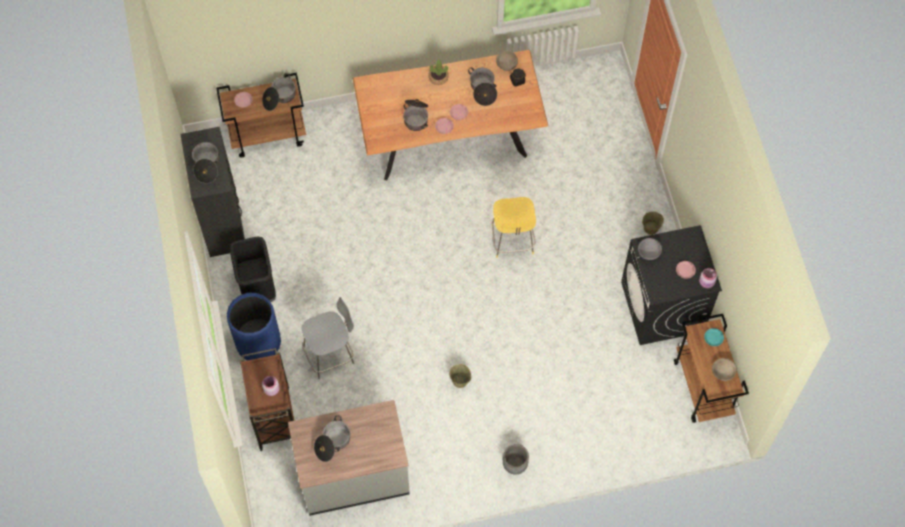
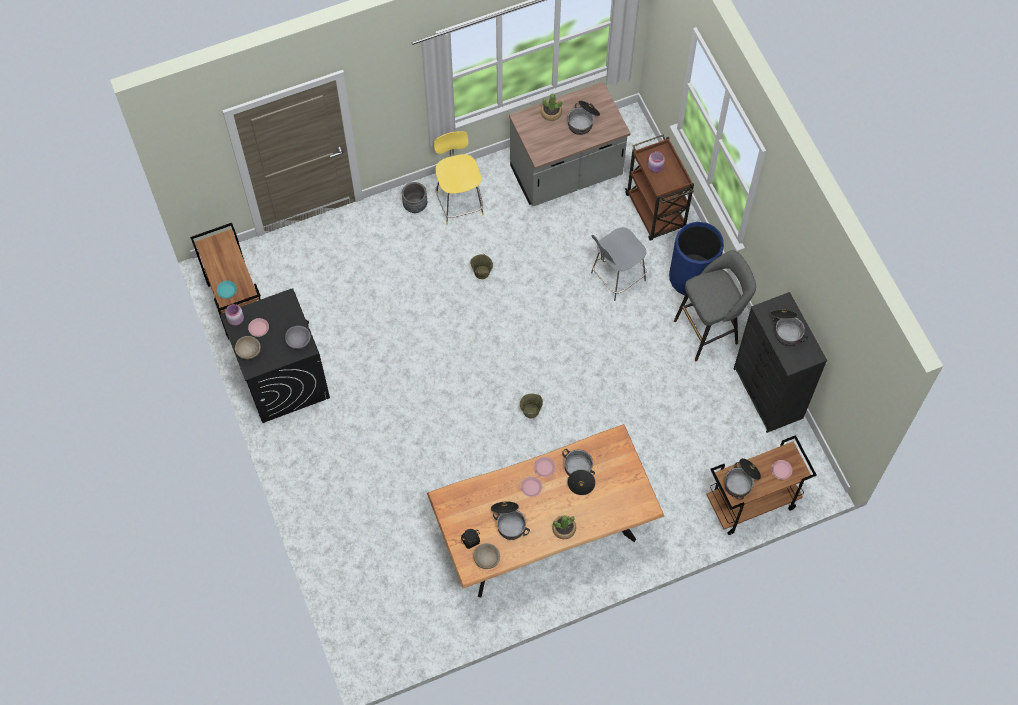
camera: 170 degrees right, 0 degrees up
(257, 288) = (709, 330): black trash can -> grey stool
(364, 458) = (551, 113): none -> potted plant
(512, 241) = (452, 424): yellow stool -> yellow stool (459, 202)
(650, 228) = (302, 463): beige bucket -> beige bucket (531, 411)
(723, 372) = (216, 258): beige bowl -> beige bowl (248, 352)

